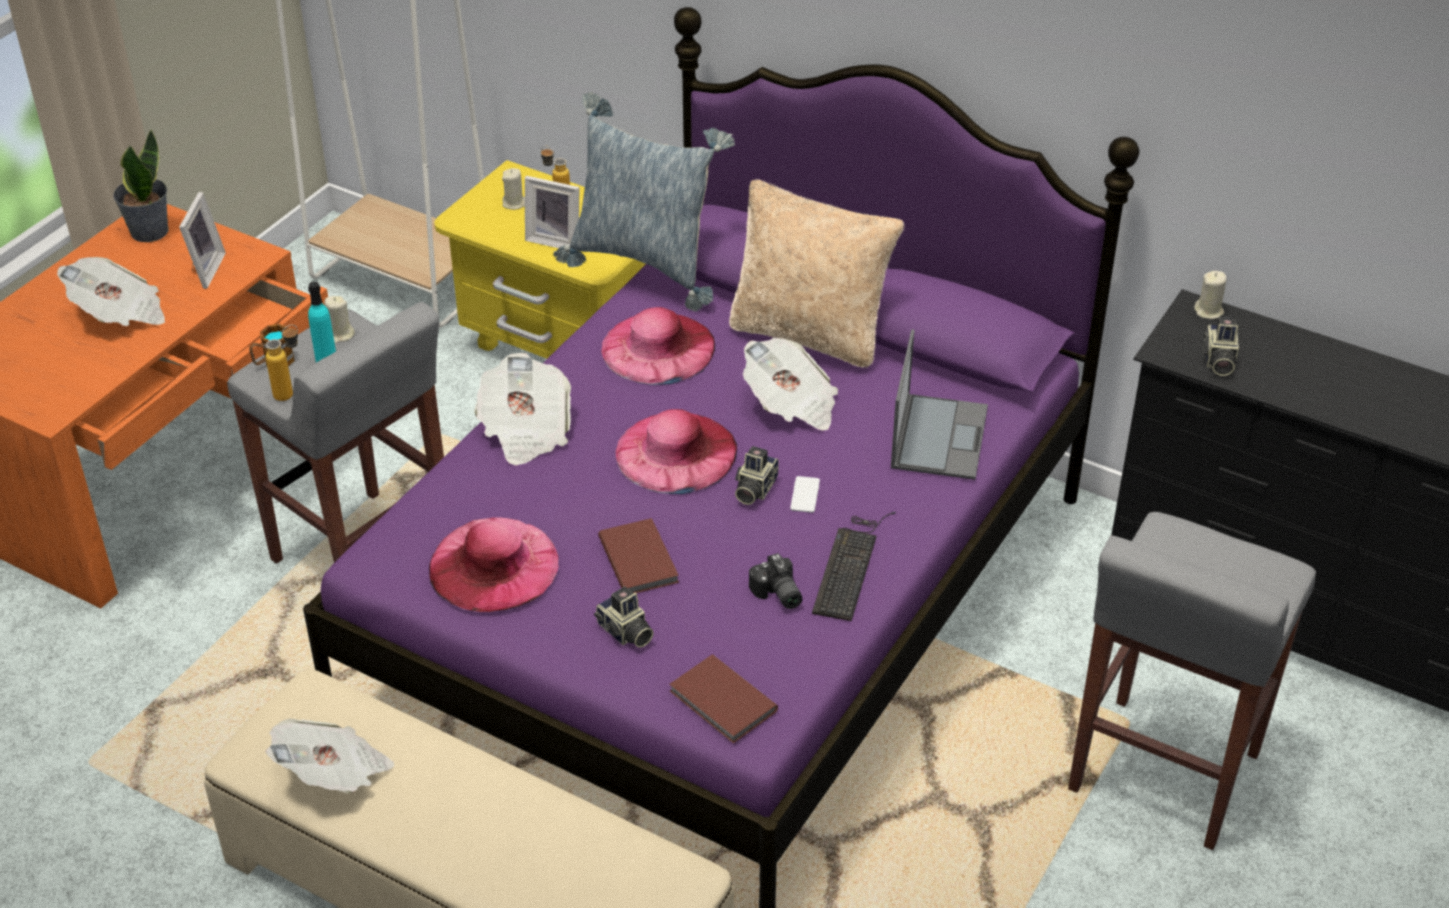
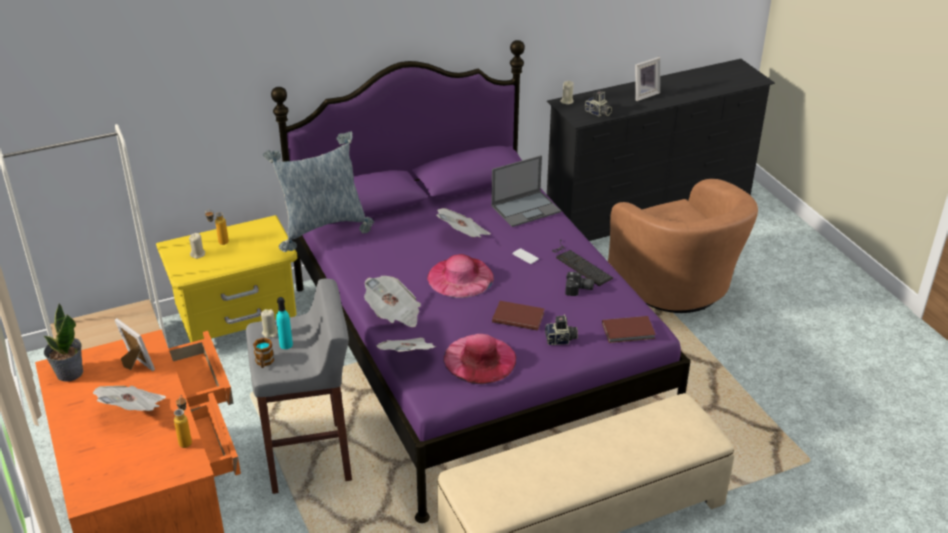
camera: 55 degrees left, 5 degrees down
(291, 392) = (296, 366): bottle -> bottle (186, 440)
(334, 774) = (526, 489): newspaper -> newspaper (408, 357)
(556, 240) = (245, 254): picture frame -> picture frame (644, 94)
(658, 348) = (380, 253): pink hat -> none
(753, 489) = (507, 267): camera -> none
(809, 338) = (424, 212): beige pillow -> none
(939, 436) = (526, 208): laptop -> laptop turned 105 degrees clockwise
(1162, 774) = (676, 288): grey stool -> brown armchair

